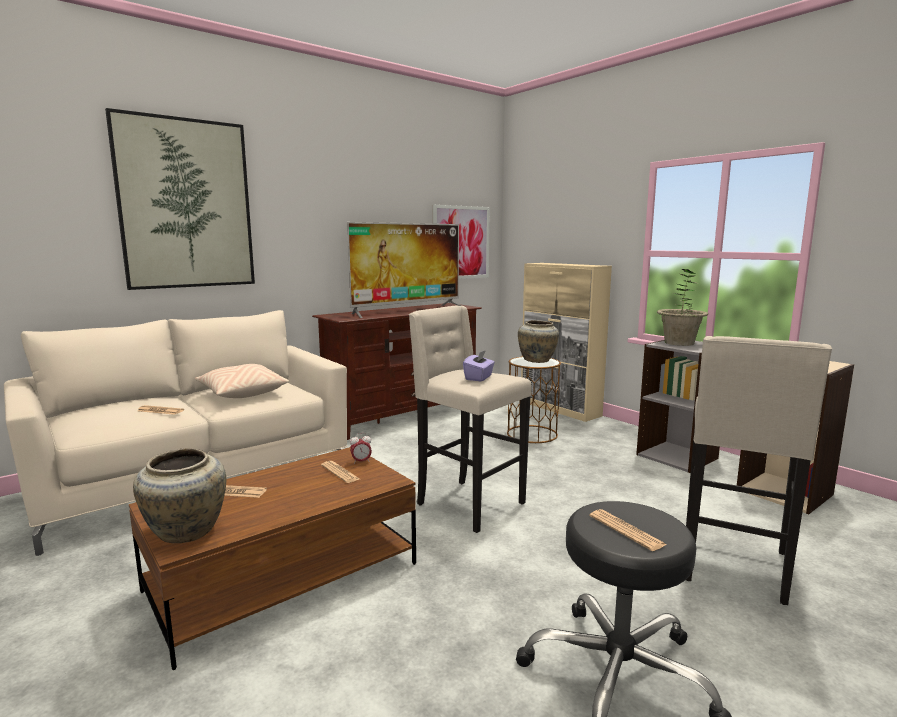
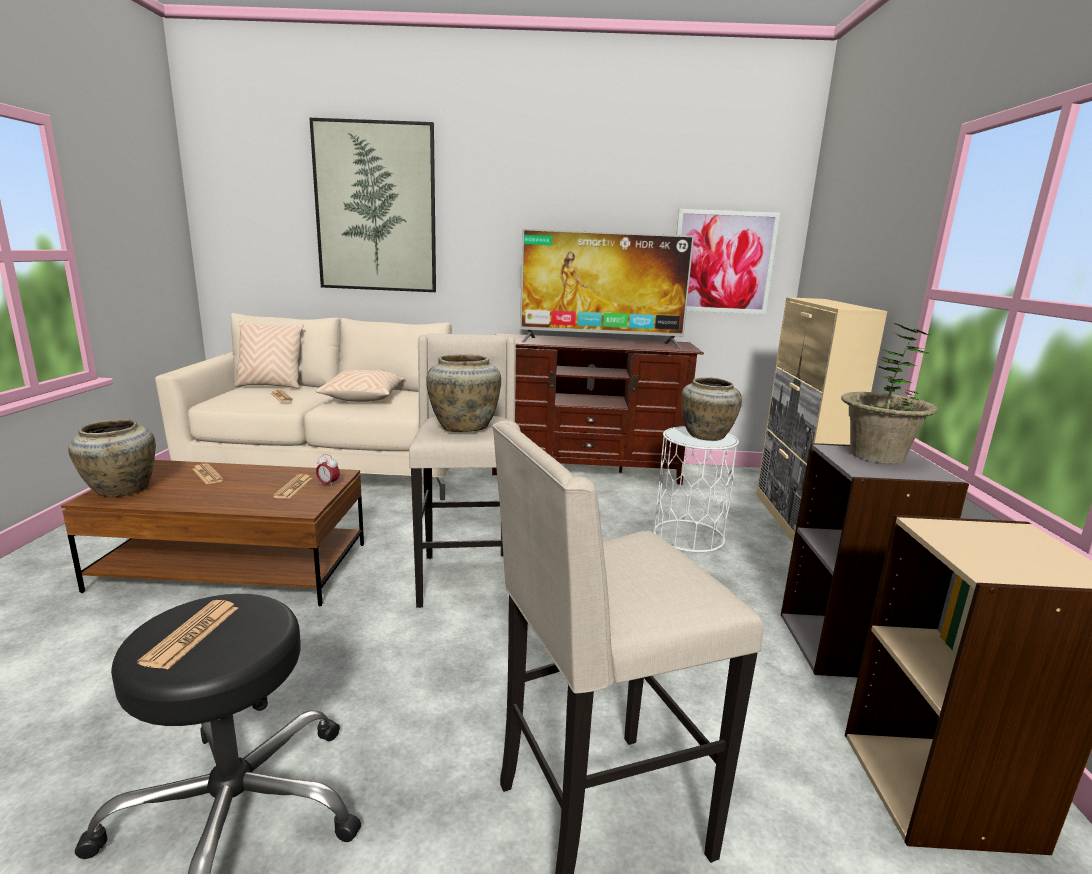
camera: 40 degrees right, 5 degrees up
(110, 406) = (270, 386): none -> beige pillow
(479, 378) = (464, 427): purple tissue box -> beige vase
(532, 434) = (689, 536): brown side table -> white side table

